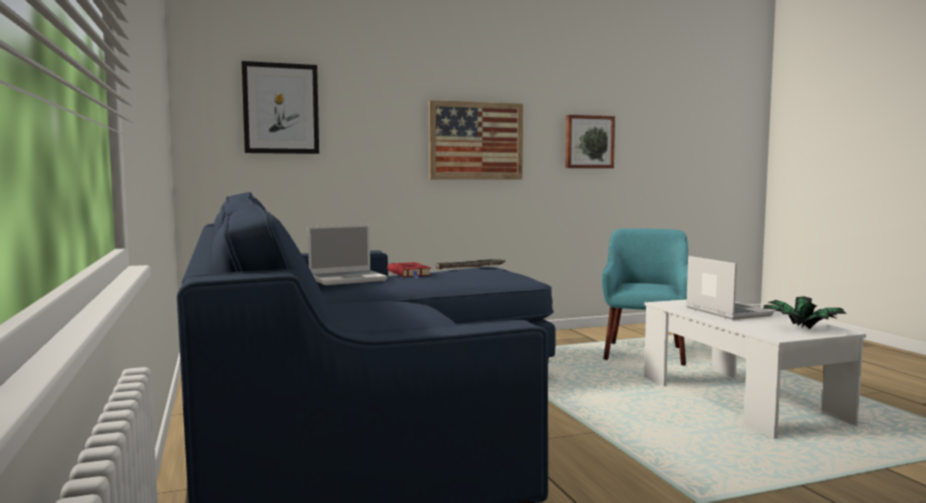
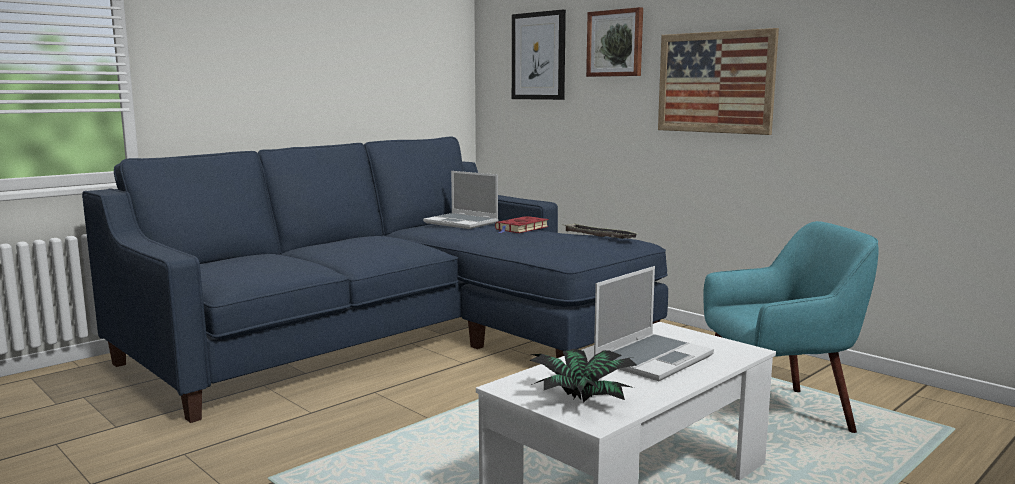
camera: 65 degrees right, 5 degrees up
(589, 142) = (887, 79): picture -> picture (615, 43)

